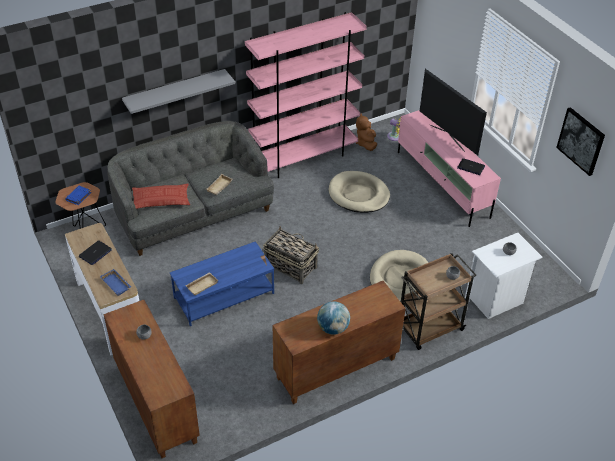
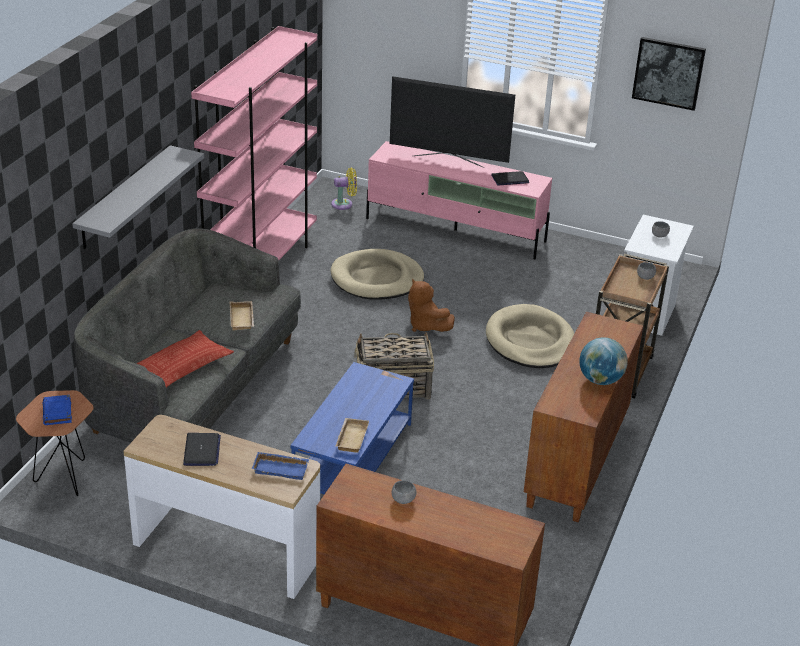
camera: 40 degrees left, 10 degrees down
(366, 143) = (318, 224): brown plush toy -> brown plush toy (426, 326)

